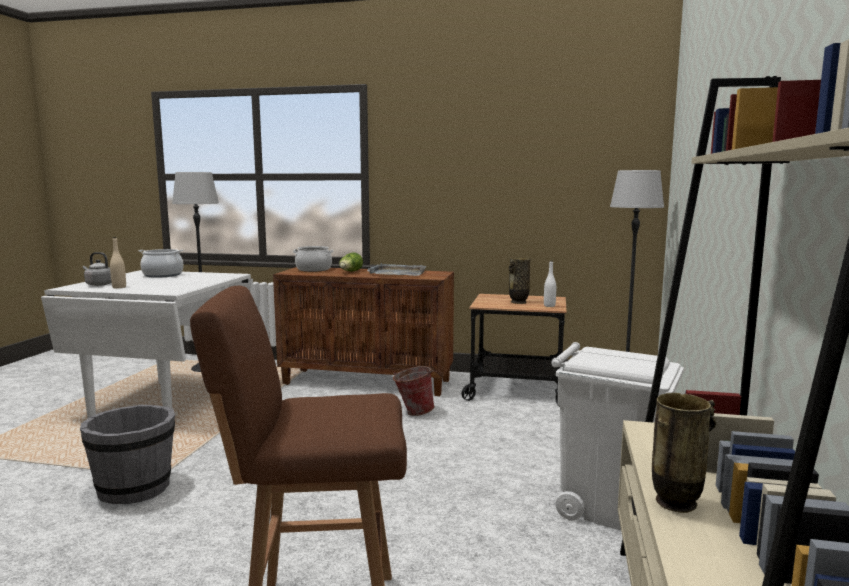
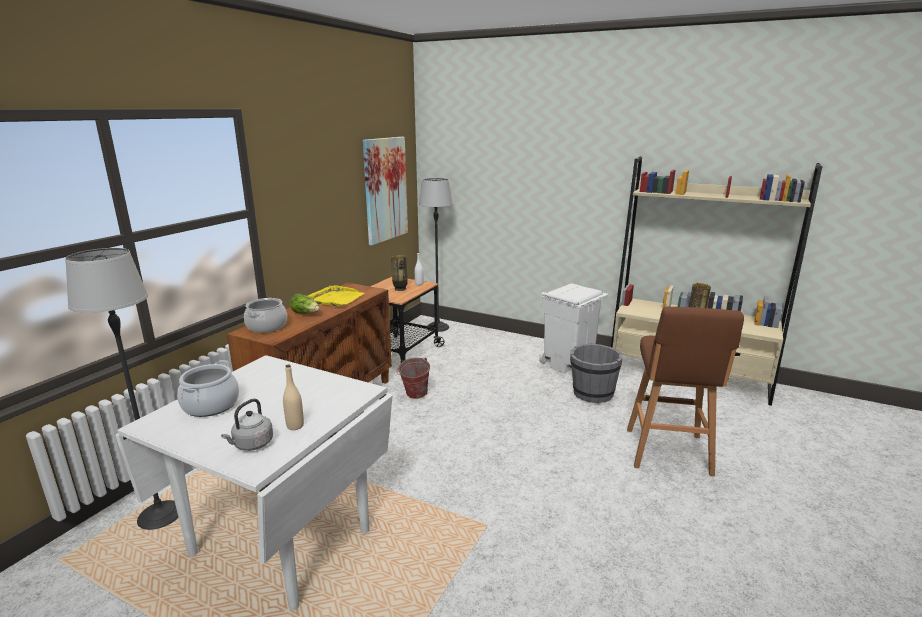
camera: 75 degrees left, 10 degrees up
(135, 488) = (504, 538): grey bucket -> grey bucket (592, 393)
(397, 273) = (335, 299): grey tray -> yellow tray
(582, 182) = (385, 189): none -> picture

